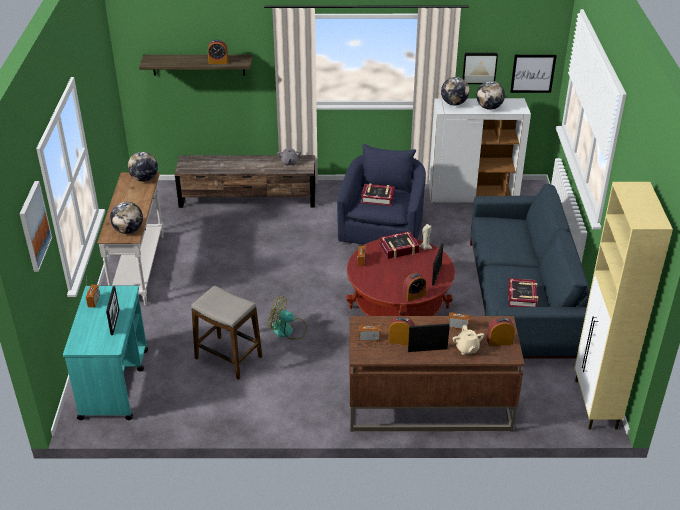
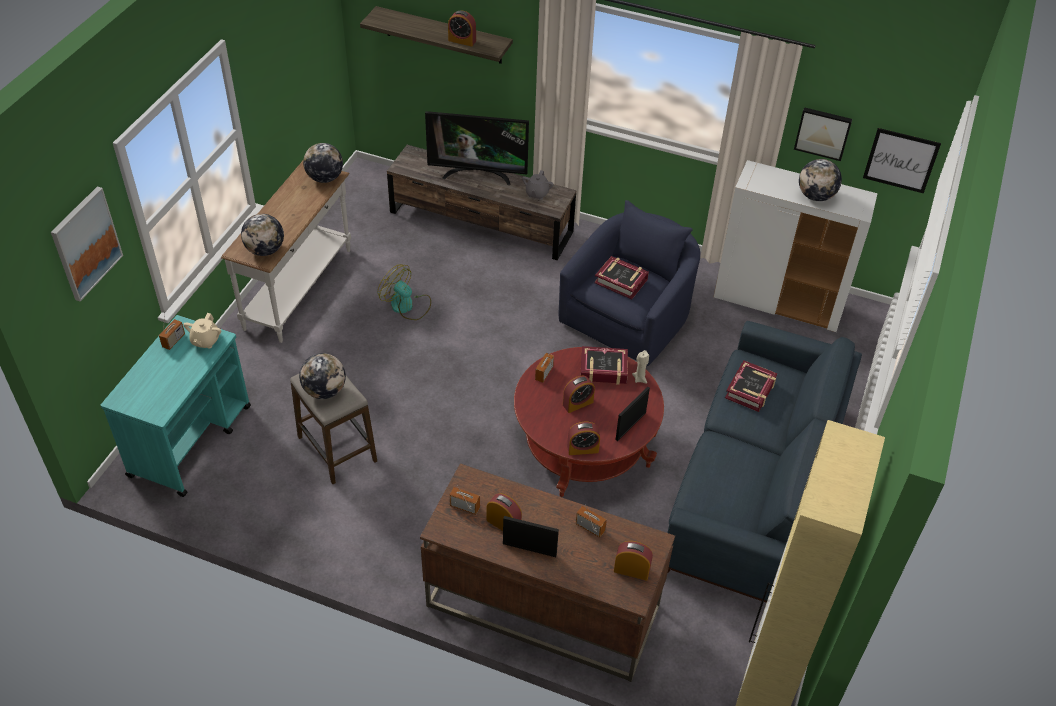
camera: 20 degrees right, 10 degrees up
(115, 322) = (181, 378): picture frame -> none
(241, 161) = (478, 174): none -> television
(287, 330) = (427, 433): fan -> fan (407, 306)
(394, 271) = (578, 403): none -> alarm clock
(454, 103) = (769, 176): globe -> globe (324, 391)
(467, 349) = (582, 566): beige teapot -> beige teapot (205, 341)
(522, 297) = (728, 498): book -> book (750, 390)

